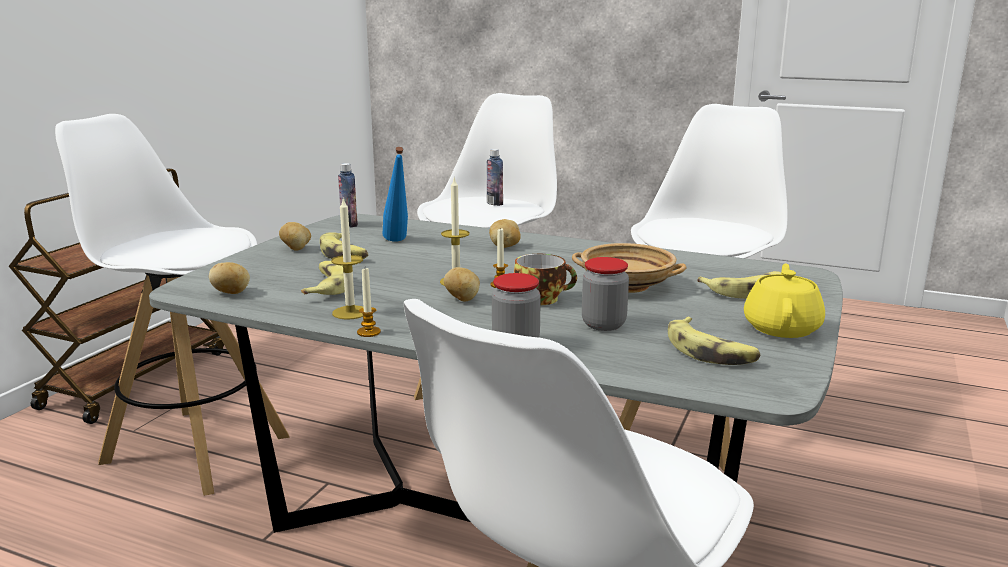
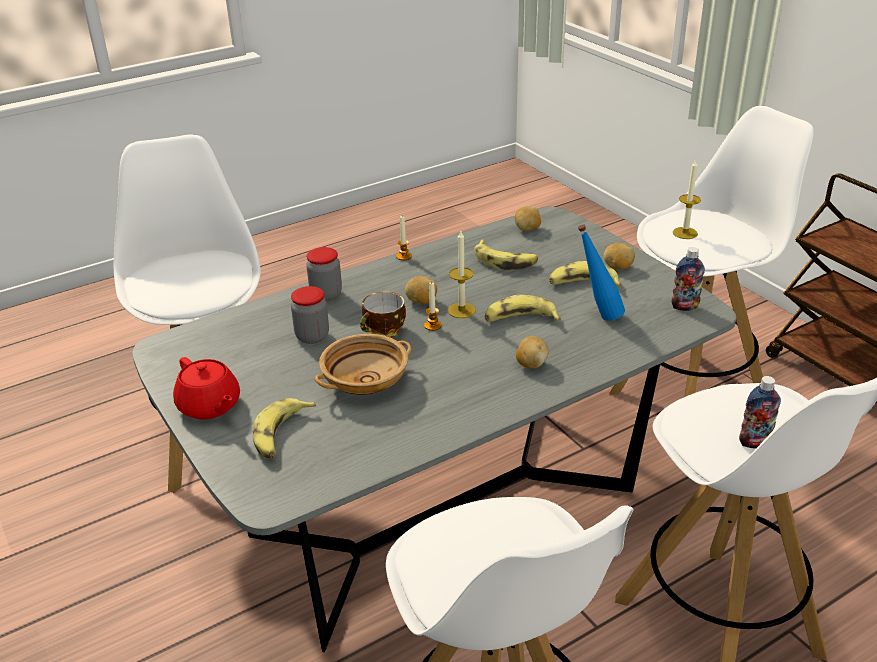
camera: 125 degrees right, 15 degrees up
(350, 312) = (444, 258): candle -> candle (685, 233)
(710, 351) = (225, 355): banana -> banana (520, 319)
(782, 327) = (209, 406): yellow teapot -> red teapot

